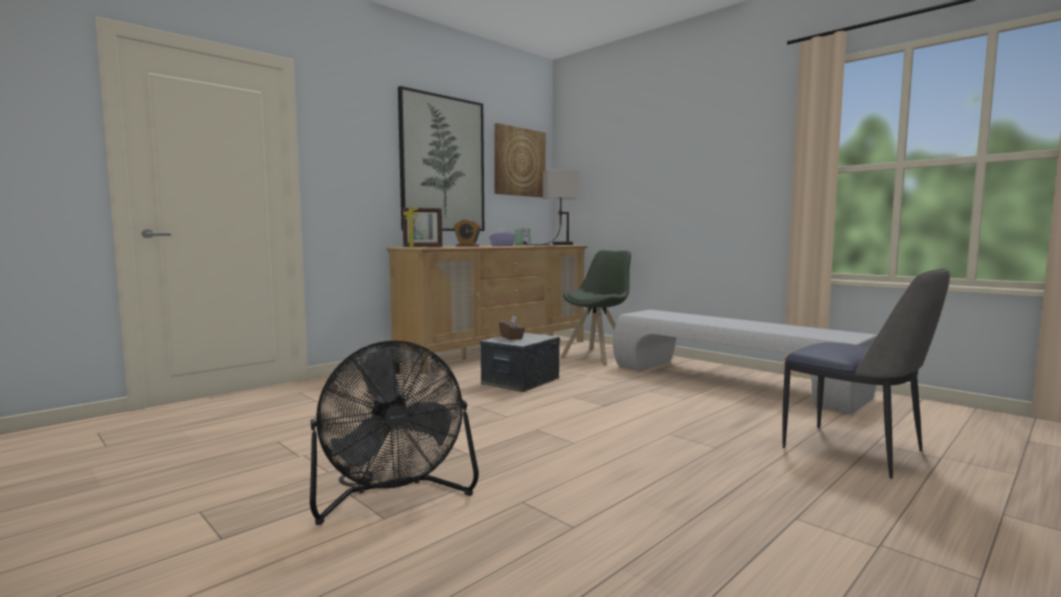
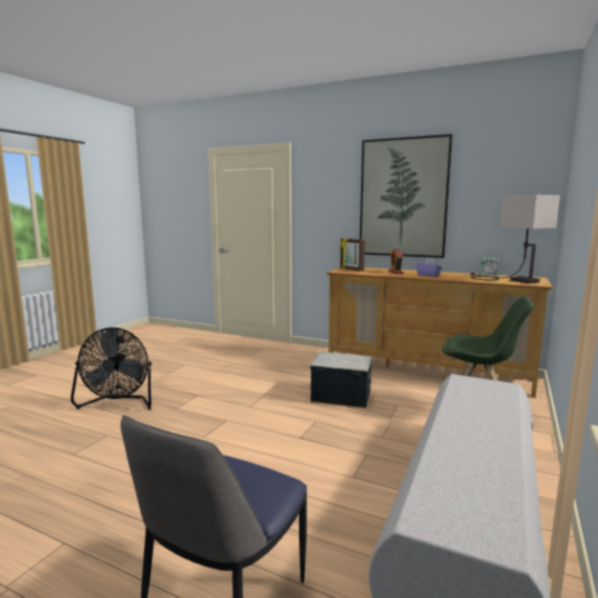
camera: 70 degrees right, 5 degrees up
(387, 496) = (117, 402): black fan -> black fan turned 45 degrees counterclockwise
(511, 337) = (340, 357): brown tissue box -> none
(519, 162) = (505, 185): picture -> none

